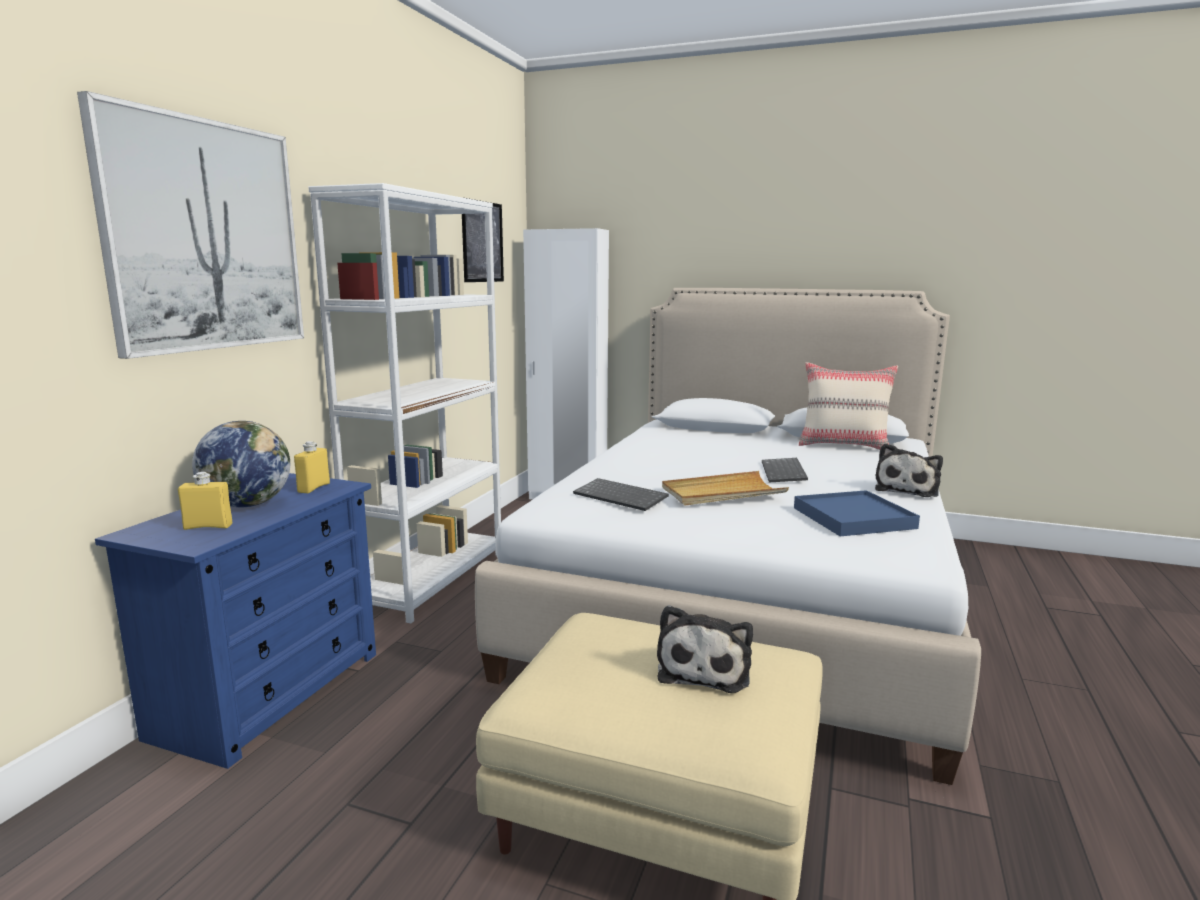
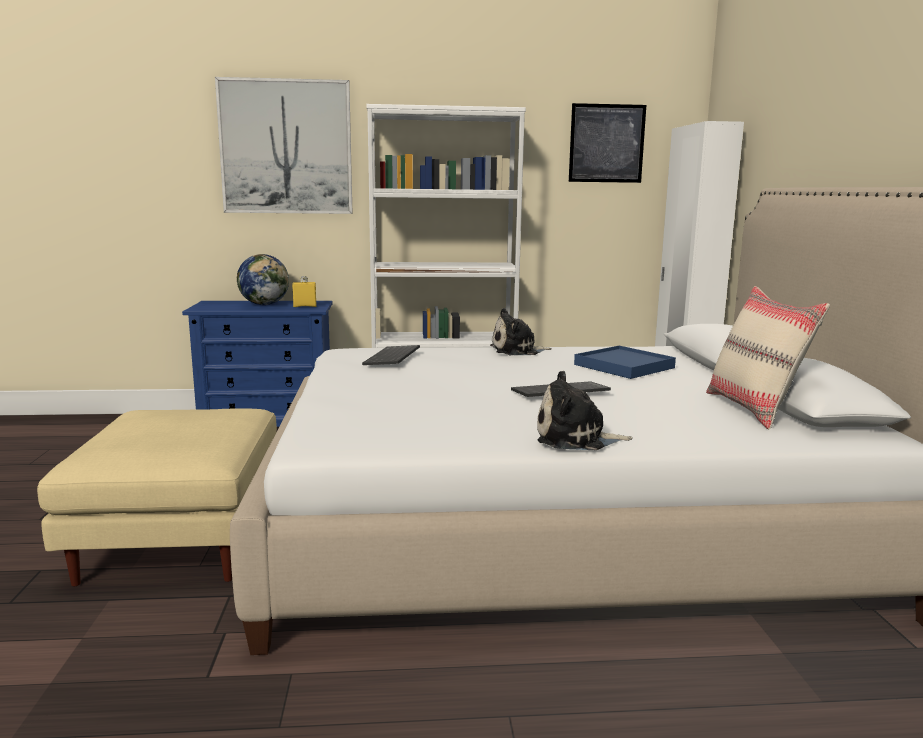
camera: 65 degrees right, 0 degrees up
(208, 526) = (225, 306): yellow bottle -> none
(704, 669) = (175, 438): plush toy -> plush toy (517, 351)
(722, 493) = (441, 378): beige tray -> none
(853, 518) = (424, 420): blue tray -> blue tray (624, 366)

